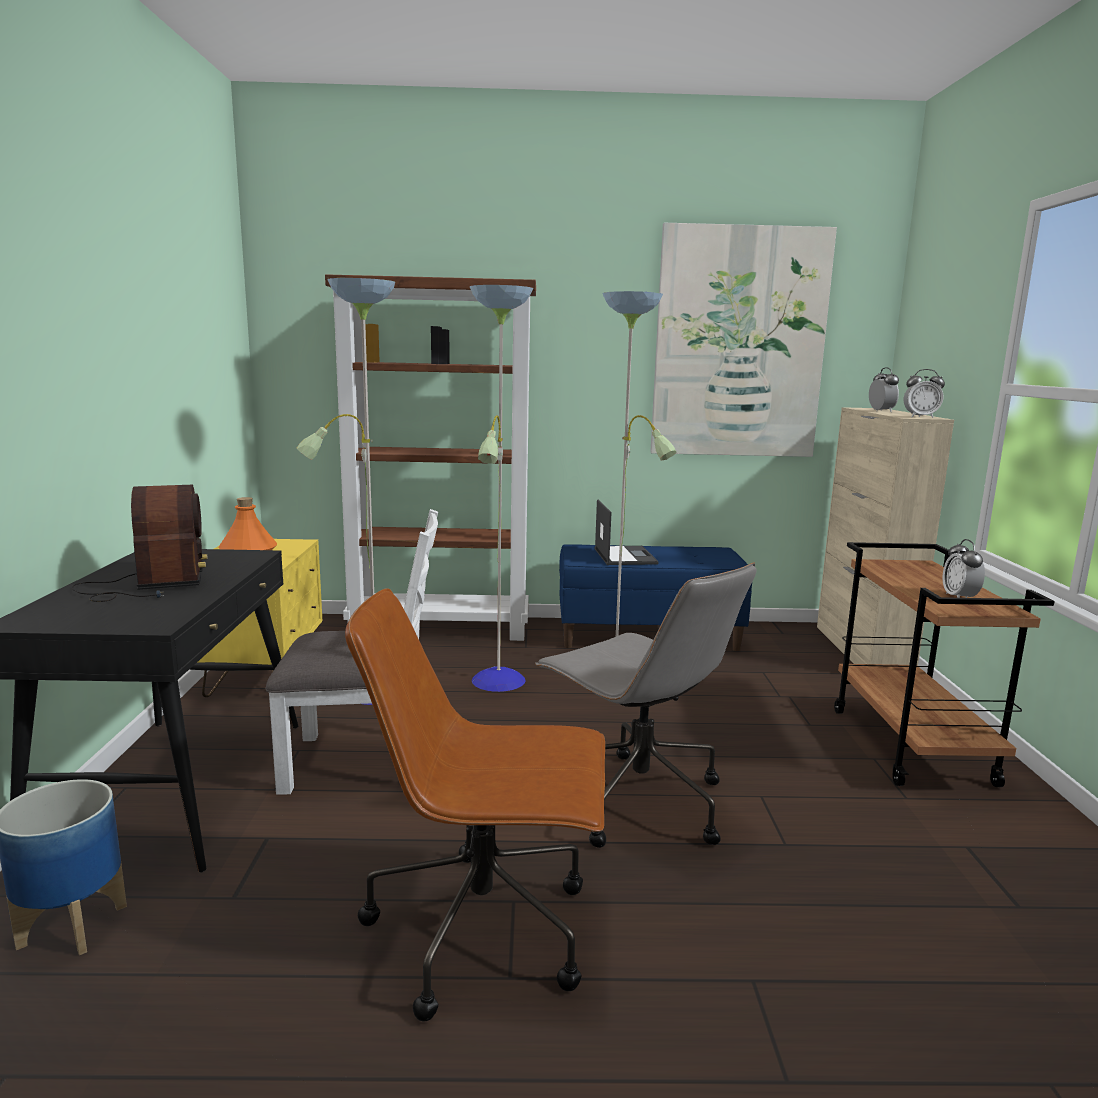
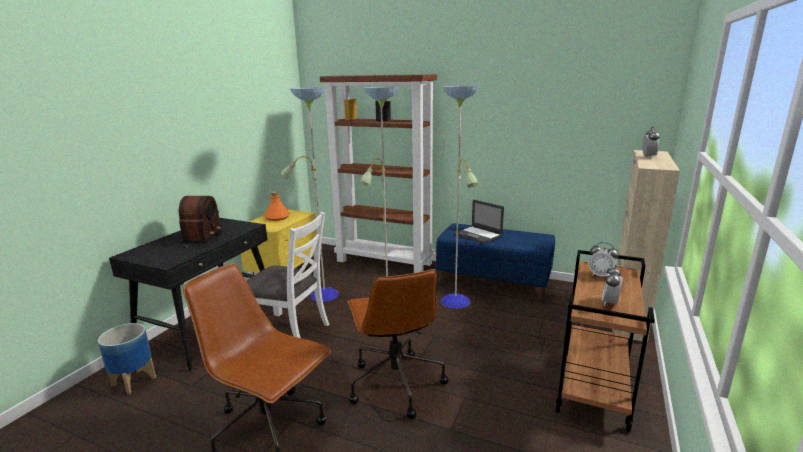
camera: 25 degrees right, 5 degrees up
(624, 556) = (478, 235): laptop -> laptop turned 120 degrees clockwise
(636, 801) = (395, 383): grey office chair -> brown office chair
(739, 344) = (564, 106): picture -> none
(920, 417) = (657, 167): alarm clock -> alarm clock (601, 275)

